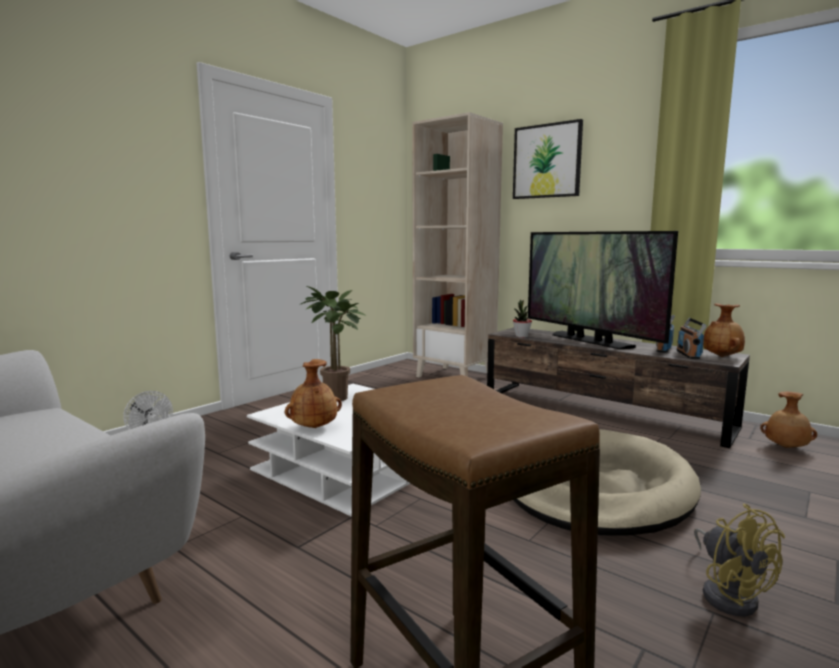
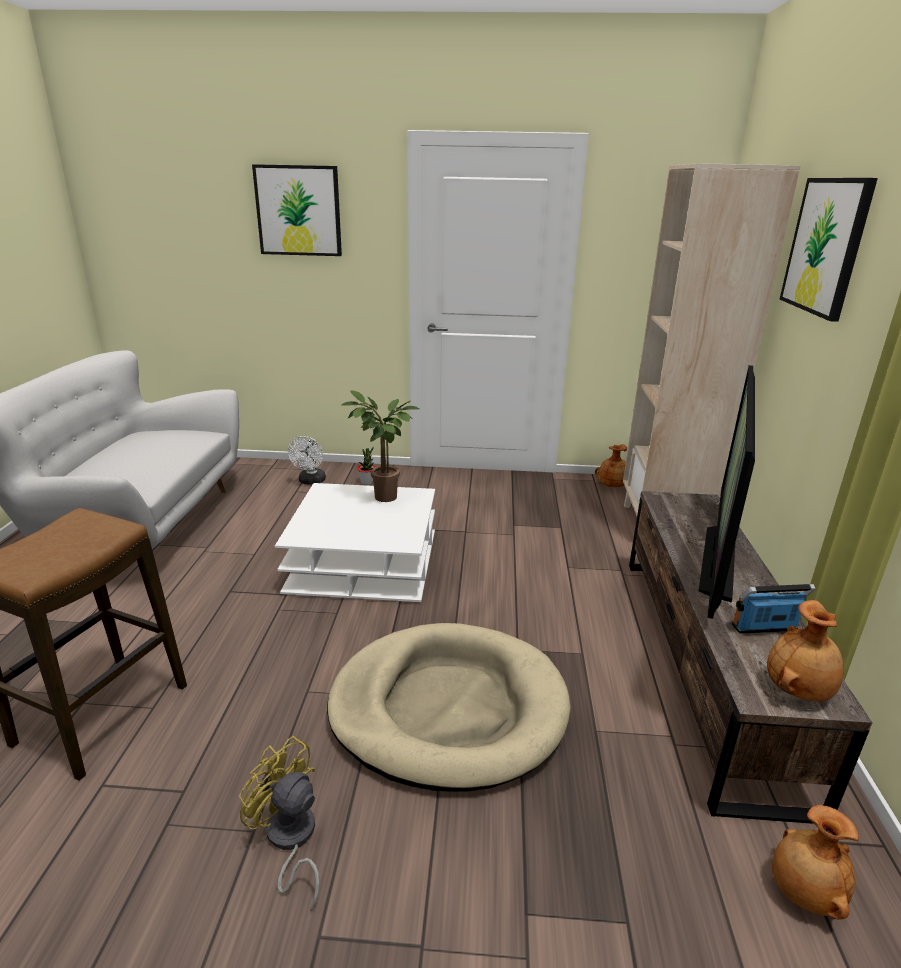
camera: 55 degrees right, 15 degrees up
(77, 123) = (298, 211): none -> picture
(314, 427) = (310, 514): brown vase -> brown vase (612, 486)
(521, 336) = (662, 512): potted plant -> potted plant (367, 482)
(688, 354) = (758, 655): radio -> none
(728, 594) = (290, 840): yellow fan -> yellow fan turned 90 degrees clockwise

